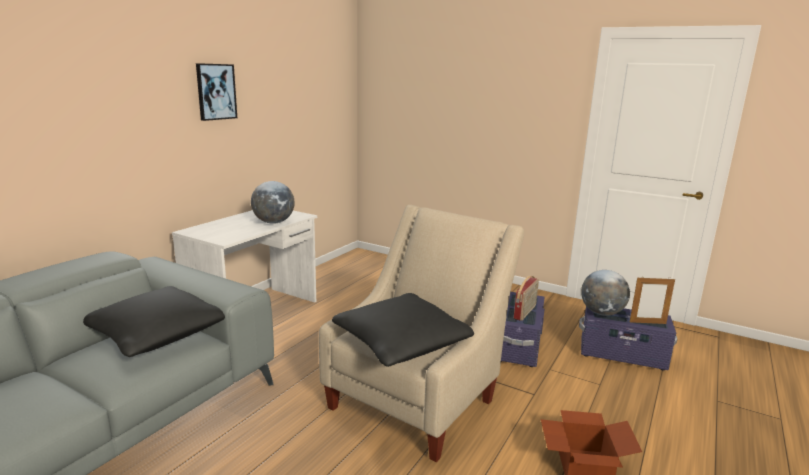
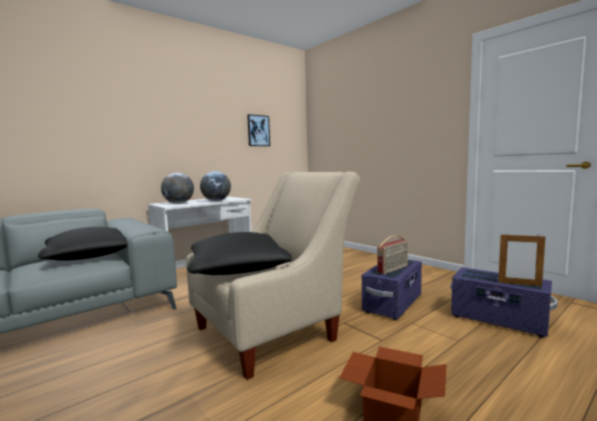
camera: 20 degrees right, 10 degrees down
(216, 91) = (187, 115): picture -> picture (258, 130)
(601, 313) = (471, 274): globe -> globe (178, 203)

